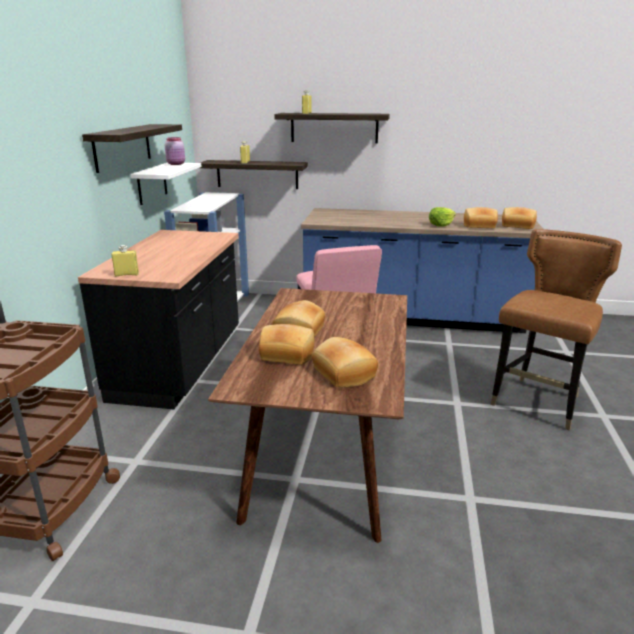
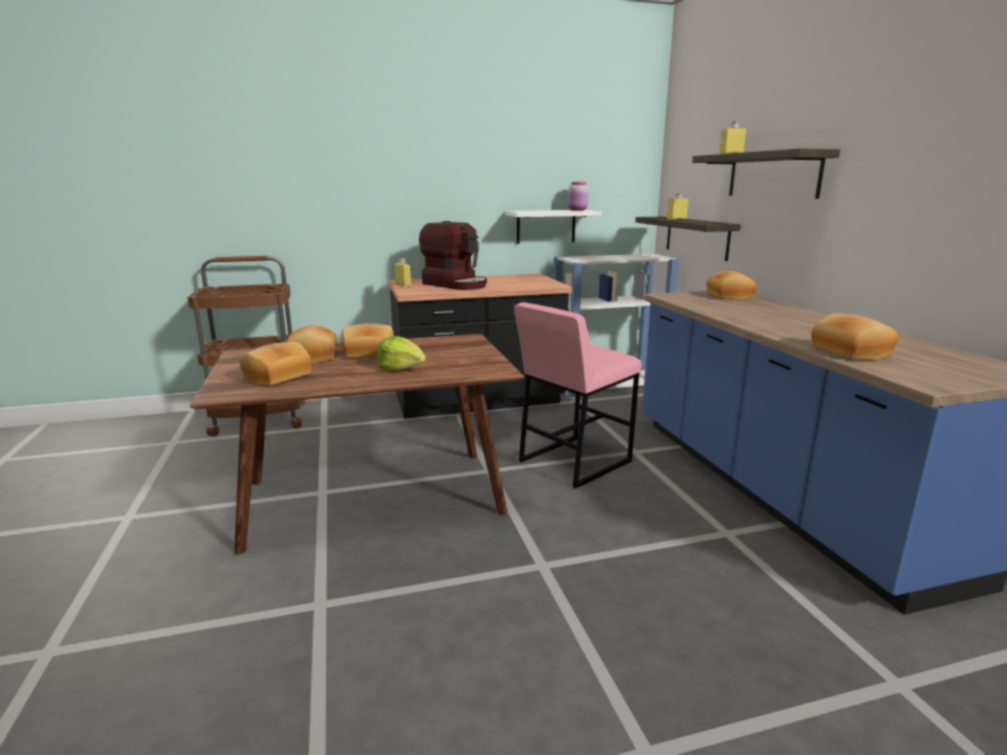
camera: 65 degrees right, 5 degrees down
(123, 147) = (498, 183): shelf -> none
(163, 258) = (456, 284): none -> coffee machine
(441, 225) = (795, 334): lettuce -> lettuce (401, 368)
(517, 226) = (927, 373): bread -> bread (728, 296)
(538, 403) = (615, 651): brown chair -> none

